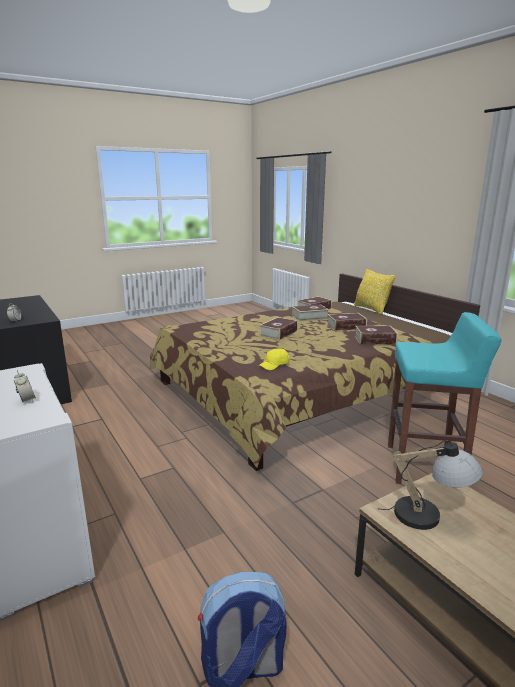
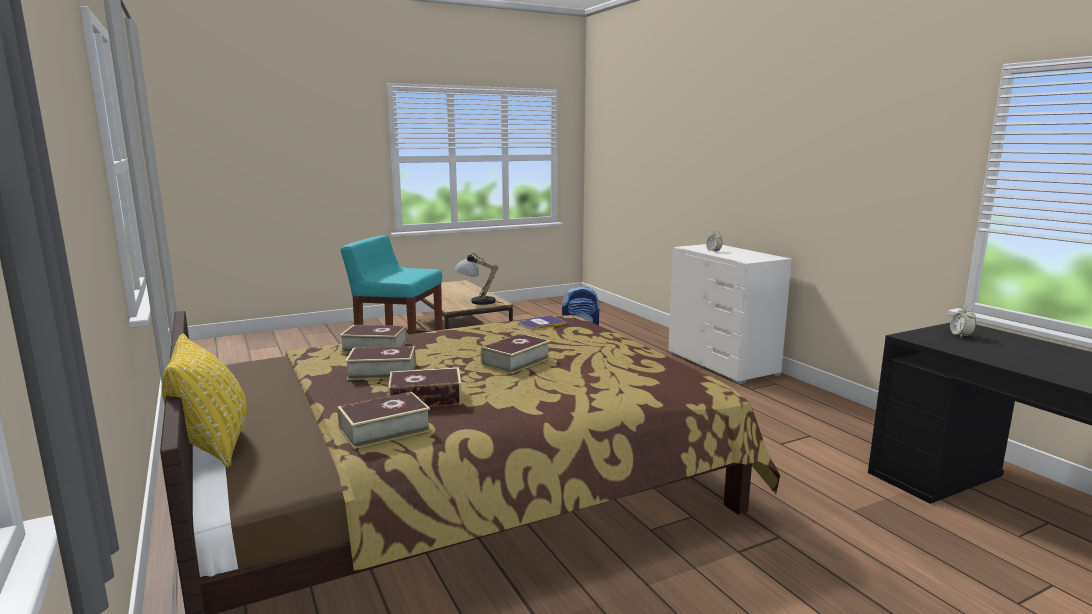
camera: 175 degrees left, 5 degrees down
(274, 365) = (541, 323): yellow cap -> book

